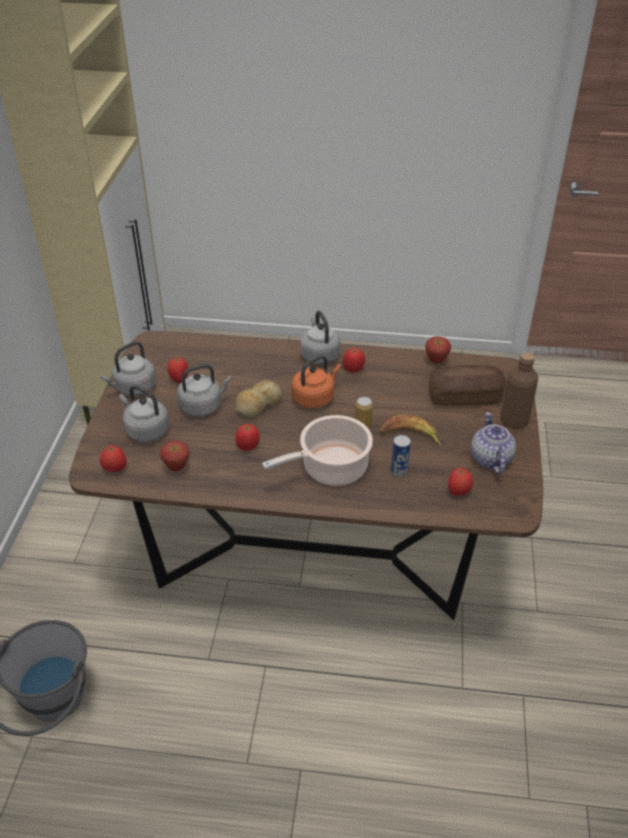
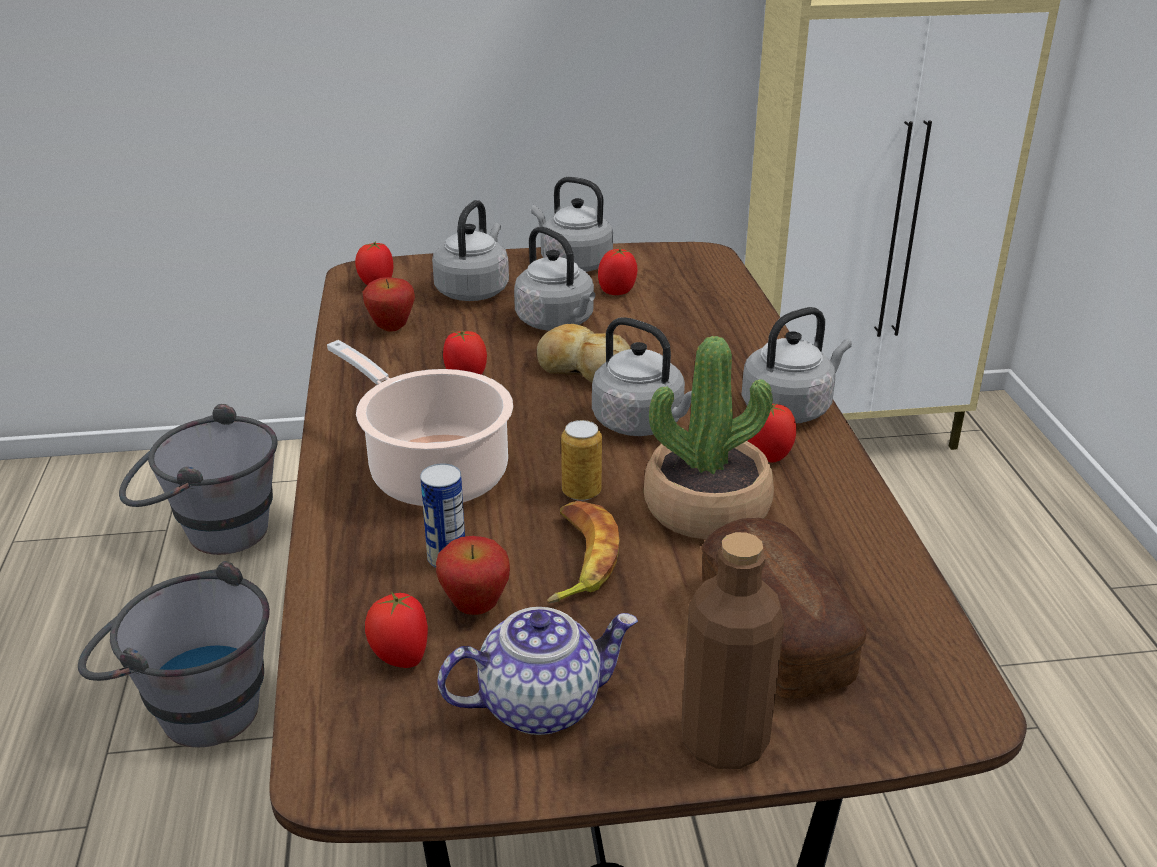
camera: 75 degrees right, 10 degrees down
(225, 718) = (192, 707): none -> grey bucket
(315, 398) = (642, 423): orange kettle -> grey kettle
(385, 394) = (706, 508): none -> potted plant
(436, 361) = (890, 570): apple -> apple (475, 608)

